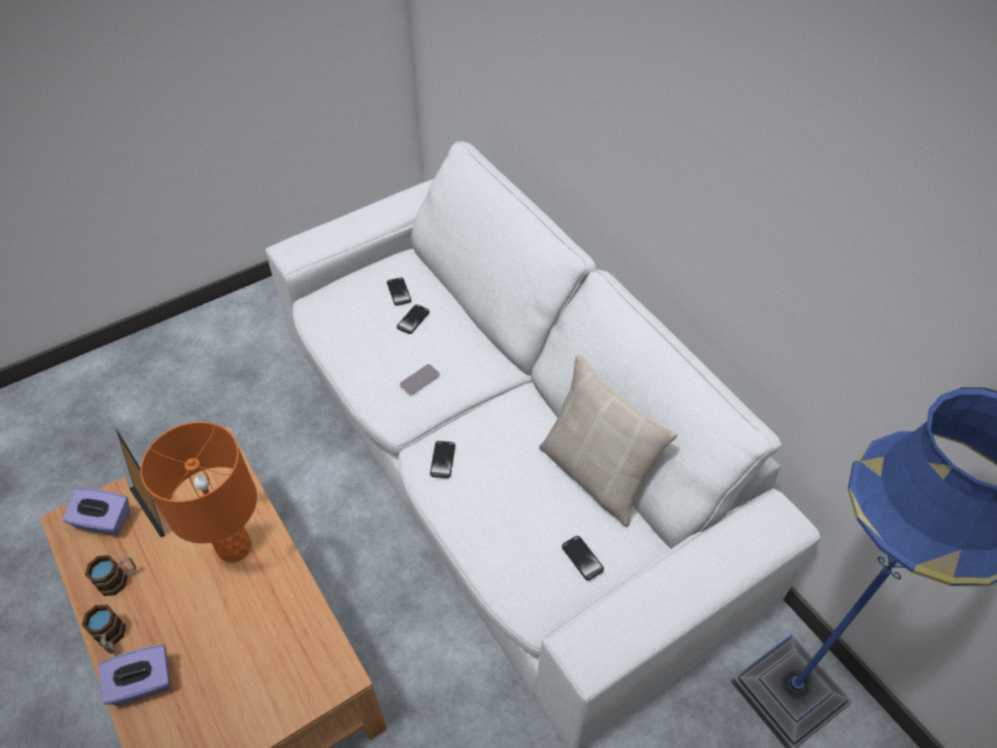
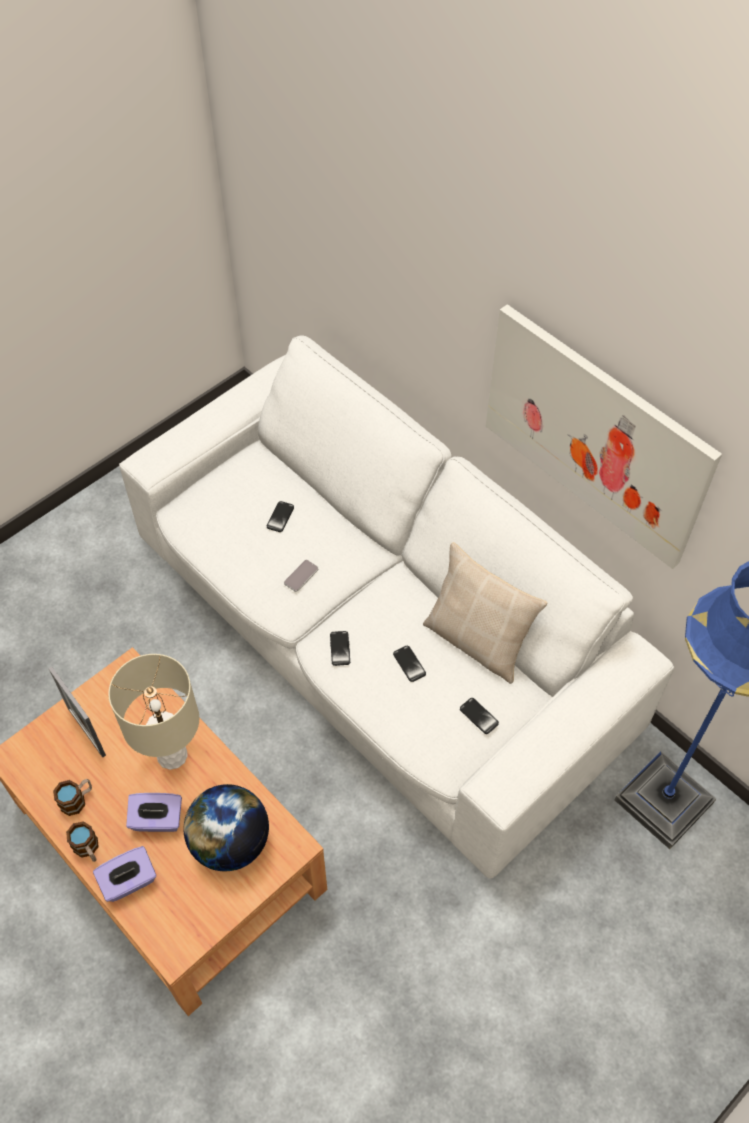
camera: 10 degrees left, 5 degrees up
(104, 521) = (45, 752): purple tissue box -> purple tissue box (157, 820)
(234, 548) = (172, 756): orange table lamp -> beige table lamp
(269, 658) = (230, 842): none -> globe
(399, 292) = (259, 490): phone -> phone (409, 664)
(757, 239) = (594, 435): none -> picture

